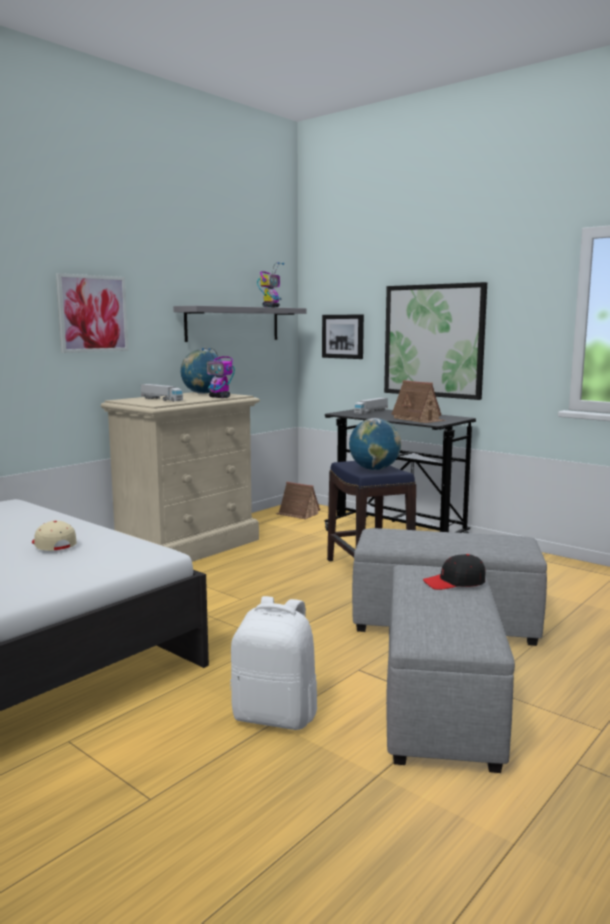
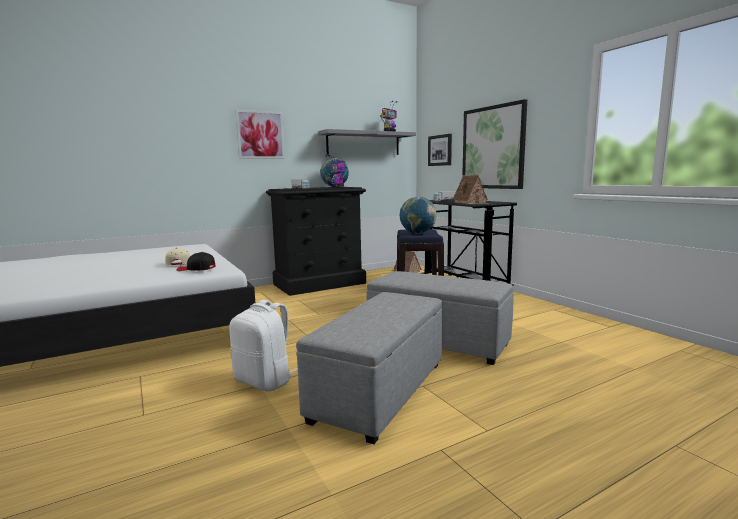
camera: 20 degrees right, 0 degrees up
(187, 546) = (319, 283): beige dresser -> black dresser
(455, 582) = (402, 304): black cap -> black cap (196, 269)

